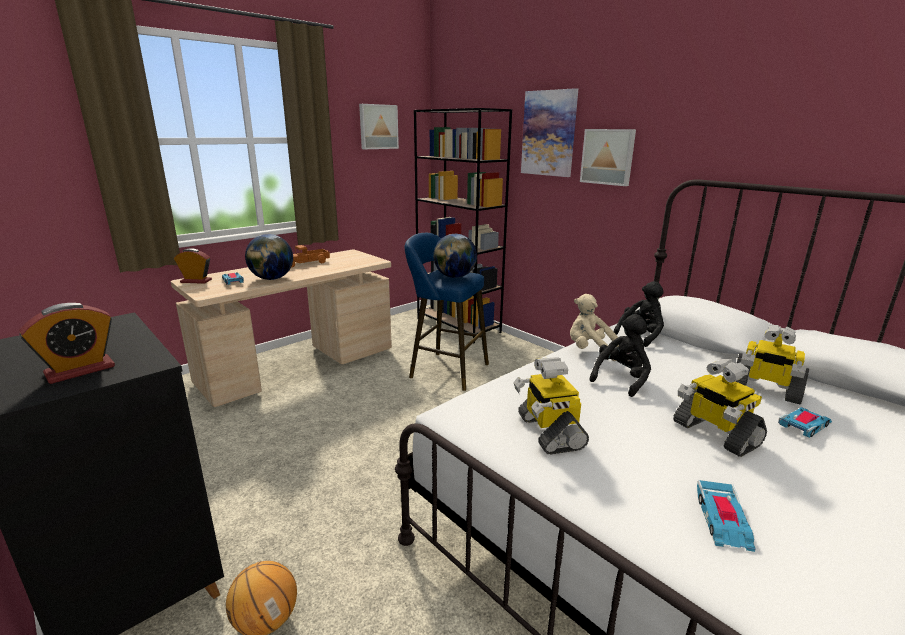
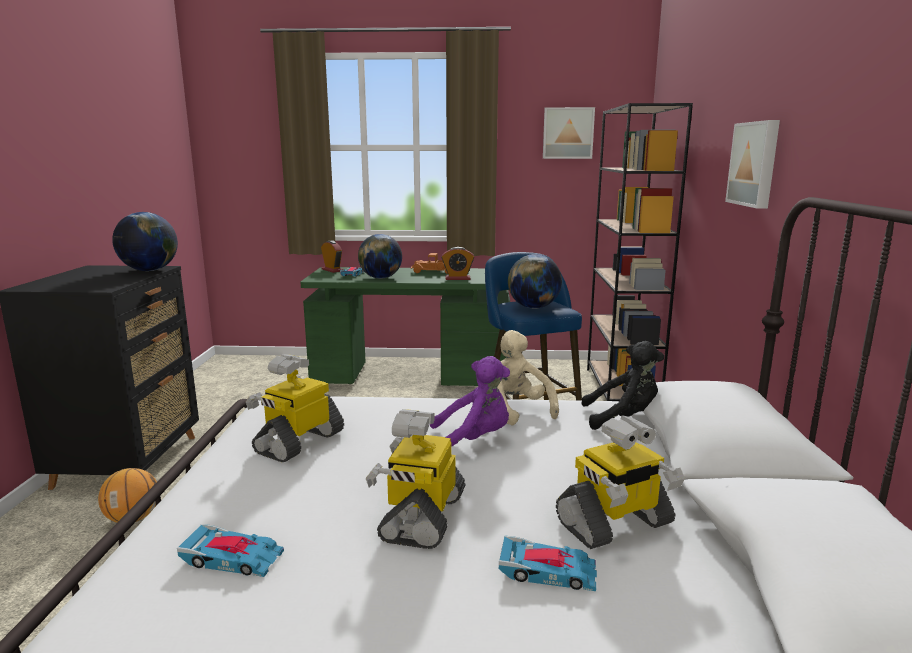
camera: 45 degrees right, 5 degrees down
(80, 370) = (80, 283): alarm clock -> alarm clock (457, 278)
(115, 327) = (149, 270): none -> globe
(299, 366) = (411, 376): beige desk -> green desk
(549, 133) = (717, 133): picture -> none
(621, 379) = (473, 440): black plush toy -> purple plush toy
(722, 520) = (233, 558): toy car -> toy car turned 135 degrees counterclockwise
(764, 390) = (615, 524): toy robot -> toy robot turned 105 degrees counterclockwise

